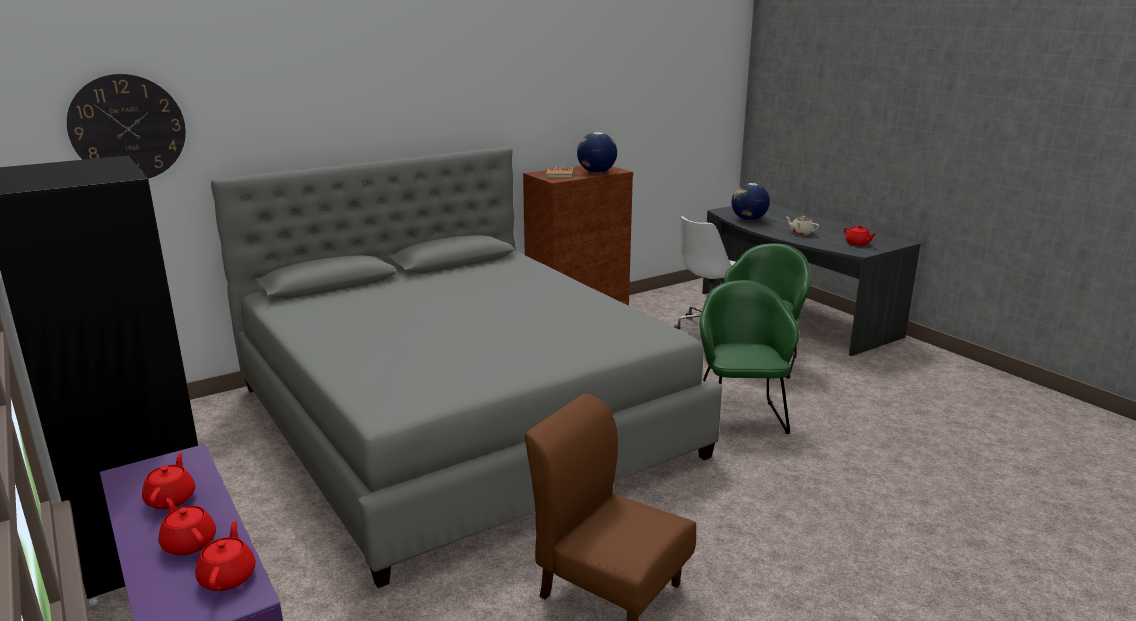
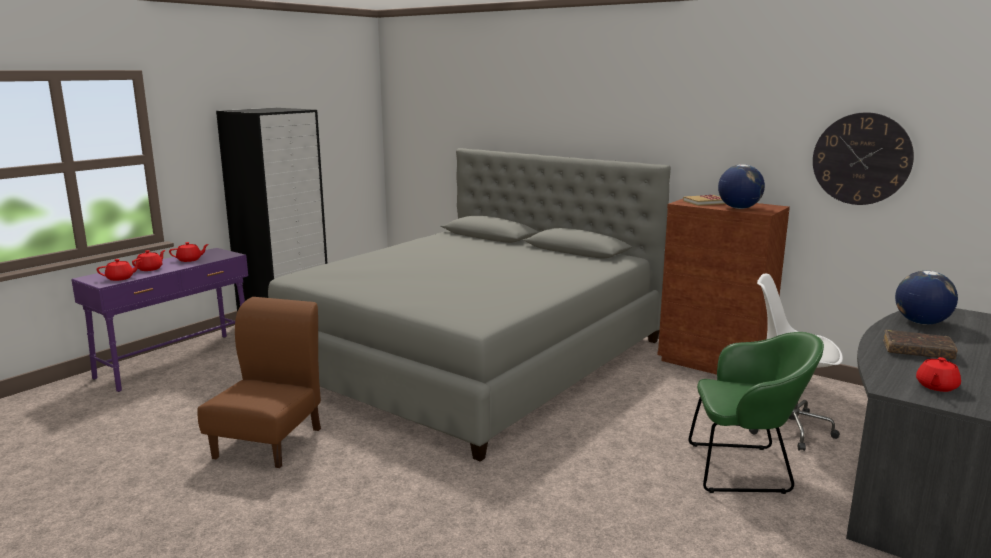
camera: 70 degrees right, 5 degrees down
(128, 128) = (433, 110): wall clock -> wall clock (861, 159)
(739, 414) = (583, 468): green armchair -> none
(801, 233) = (917, 351): beige teapot -> brown book

